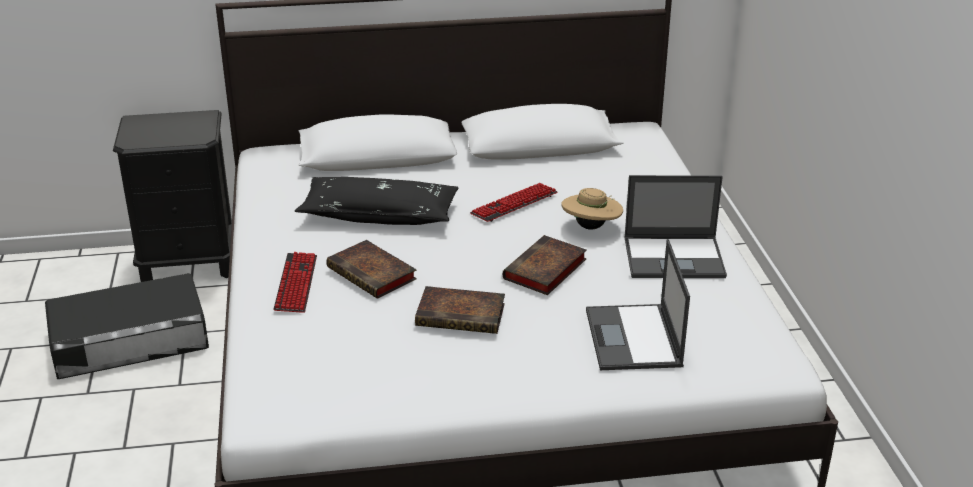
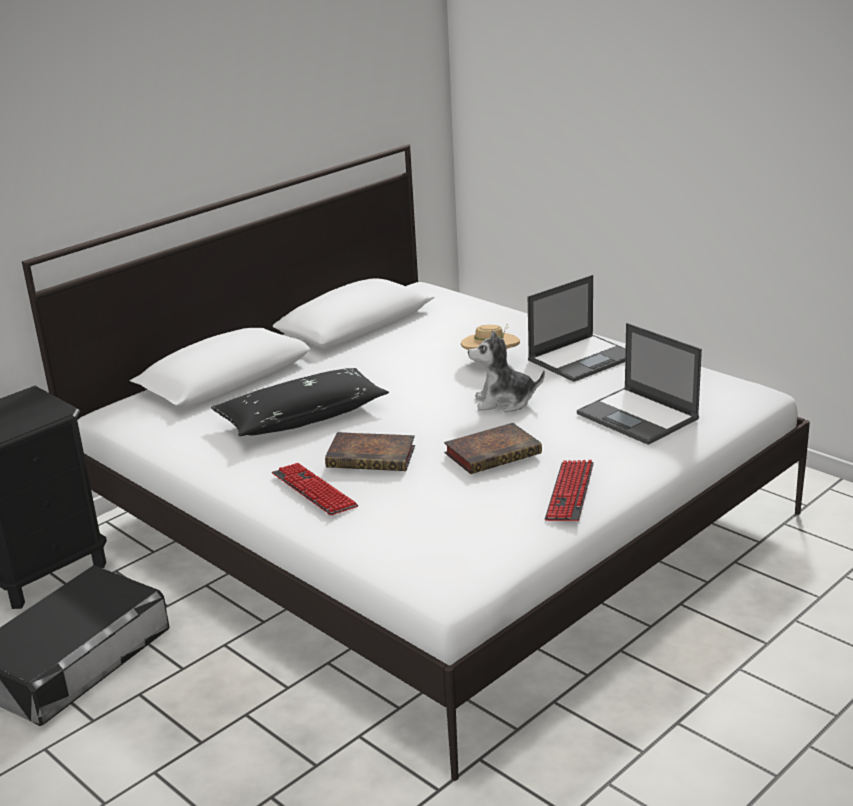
camera: 35 degrees left, 5 degrees down
(514, 204) = (405, 369): keyboard -> keyboard (570, 492)
(544, 271) = (504, 402): book -> plush toy

